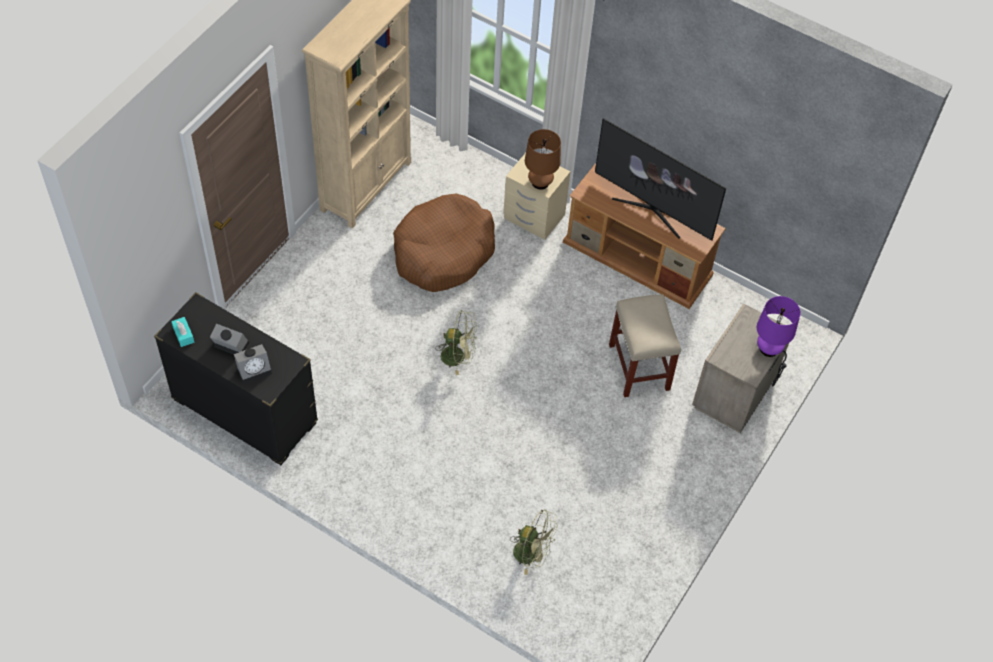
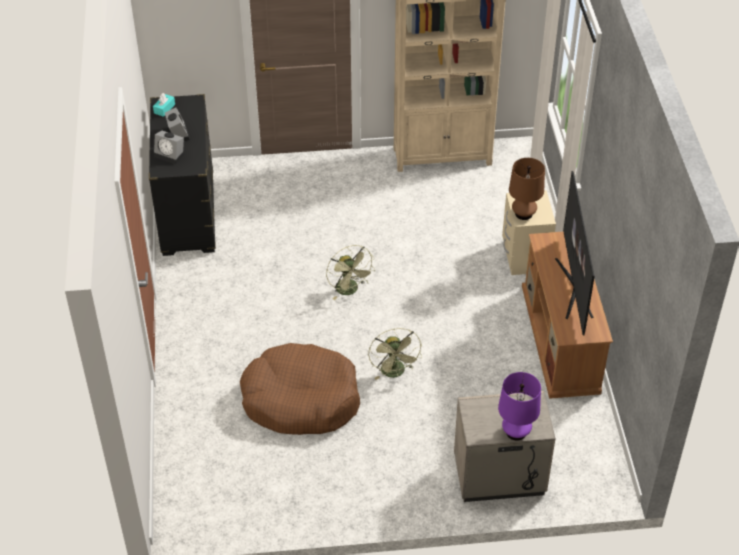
camera: 55 degrees right, 10 degrees down
(443, 252) = (432, 228): brown dog bed -> brown dog bed (301, 400)
(532, 554) = (219, 434): green fan -> green fan (395, 373)
(639, 368) = (456, 400): beige stool -> none

